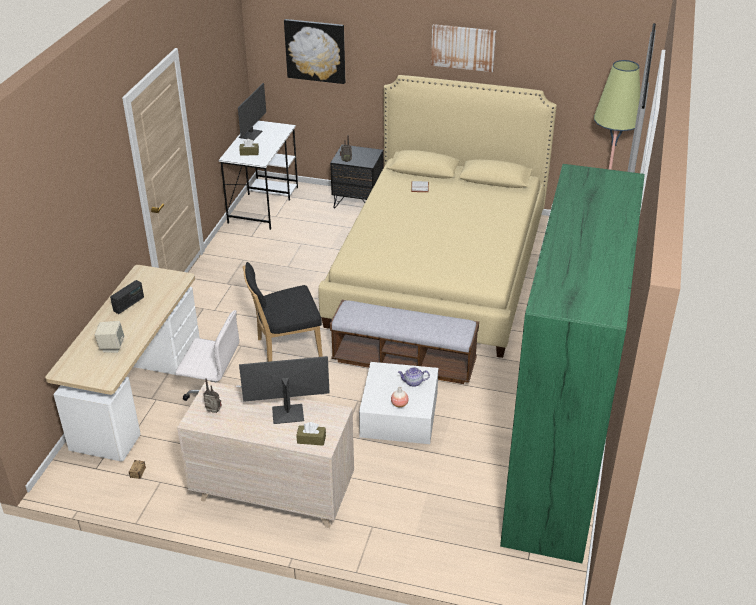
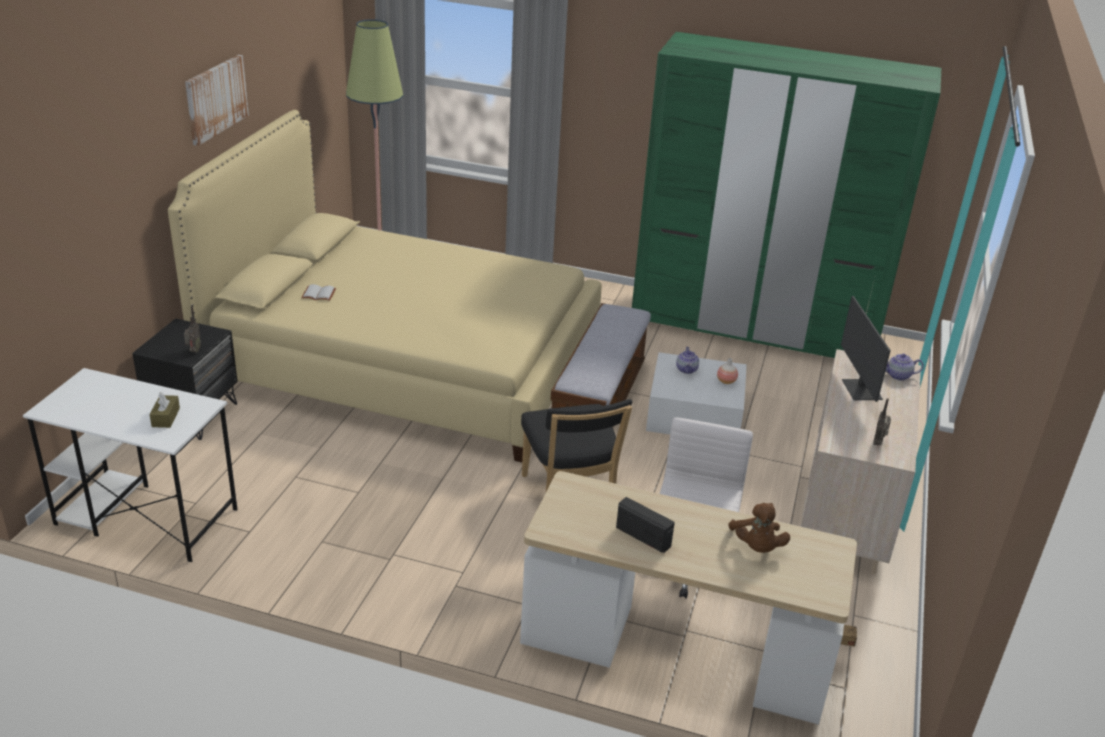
camera: 90 degrees left, 5 degrees down
(112, 347) = (756, 547): beige speaker -> brown plush toy
(251, 134) = (90, 415): monitor -> none
(311, 439) = (898, 376): brown tissue box -> teapot
(315, 50) = (68, 217): picture -> none

